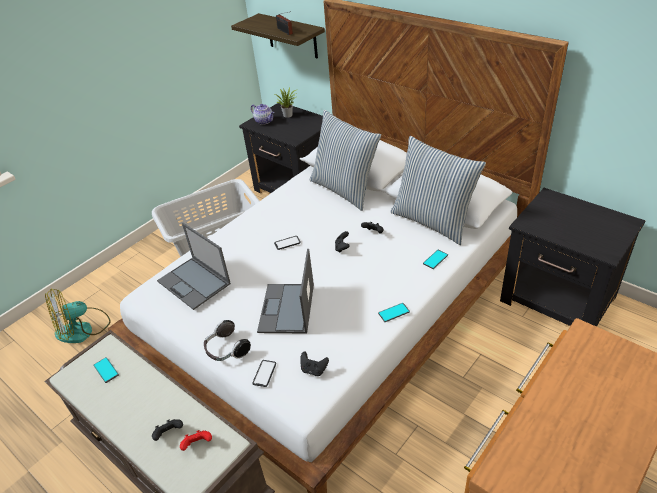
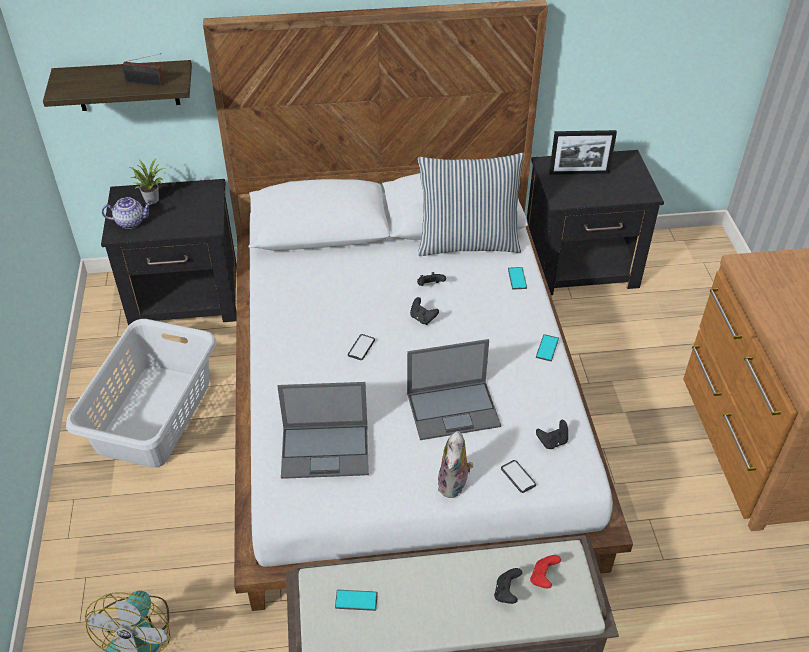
camera: 50 degrees left, 5 degrees up
(226, 350) = (454, 485): headphones -> plush toy
(287, 309) = (454, 409): laptop -> laptop turned 60 degrees counterclockwise
(345, 189) = (336, 257): pillow -> none
(567, 213) = (579, 173): none -> picture frame

